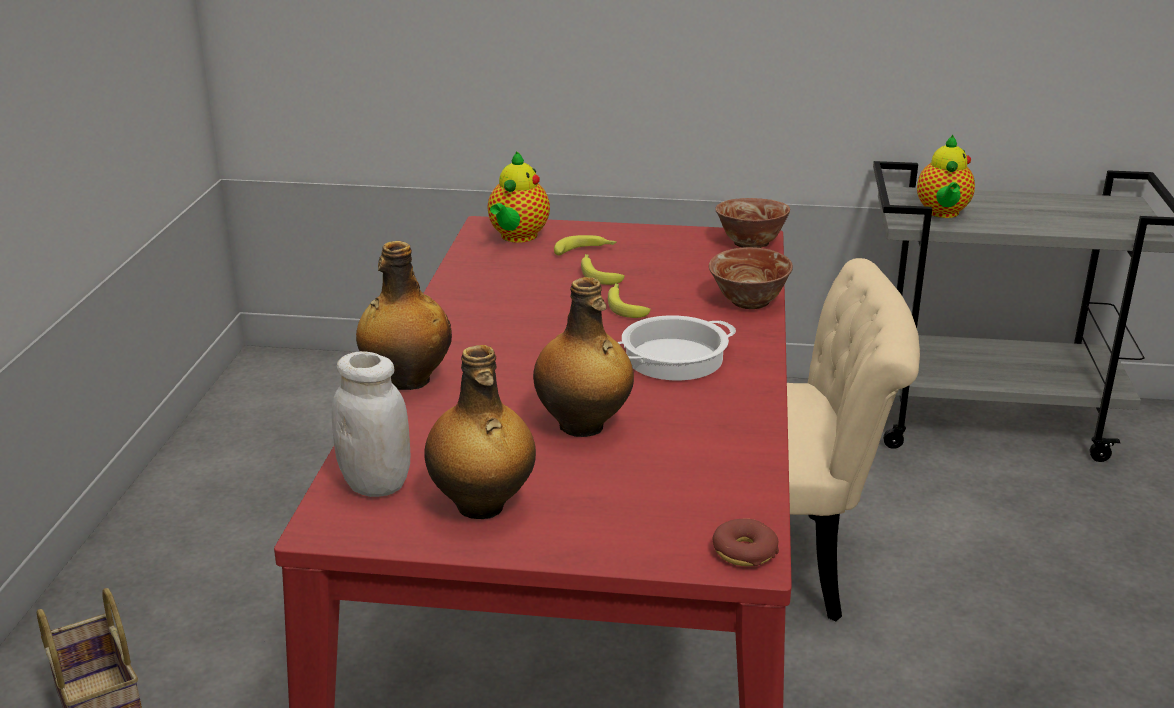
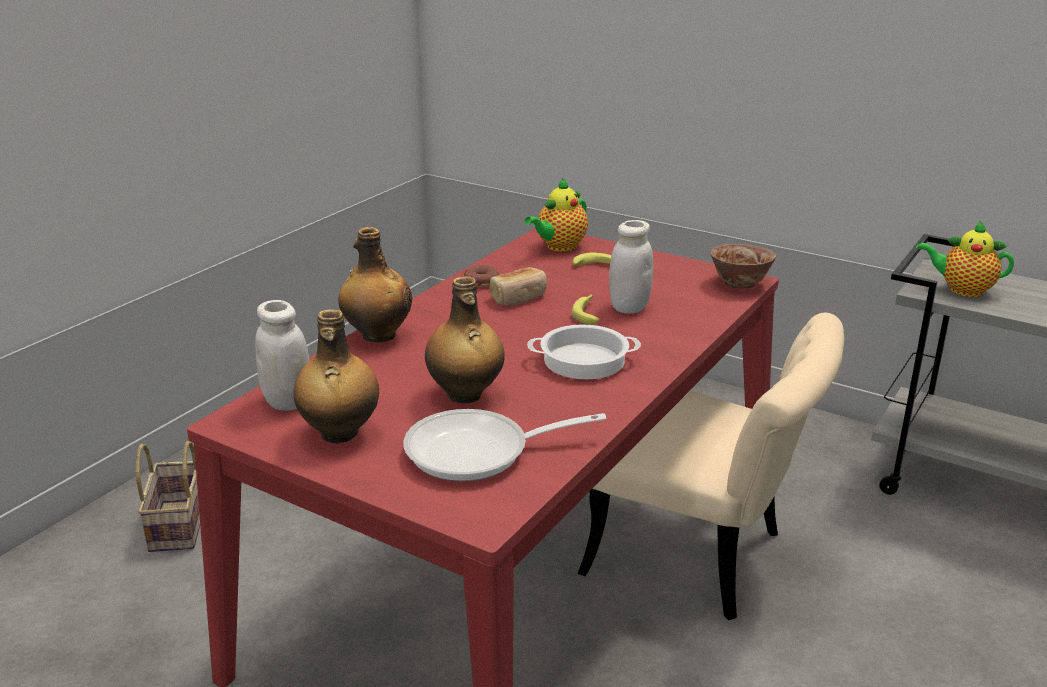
camera: 25 degrees right, 0 degrees up
(531, 303) = (519, 298): none -> bread
(598, 274) = (591, 285): banana -> none
(663, 290) = (629, 307): none -> white jar
(664, 486) = (478, 452): none -> frying pan
(744, 552) = (487, 515): donut -> donut (481, 281)
(749, 302) = (689, 330): bowl -> none
(942, 213) = (962, 290): teapot -> teapot turned 75 degrees clockwise

